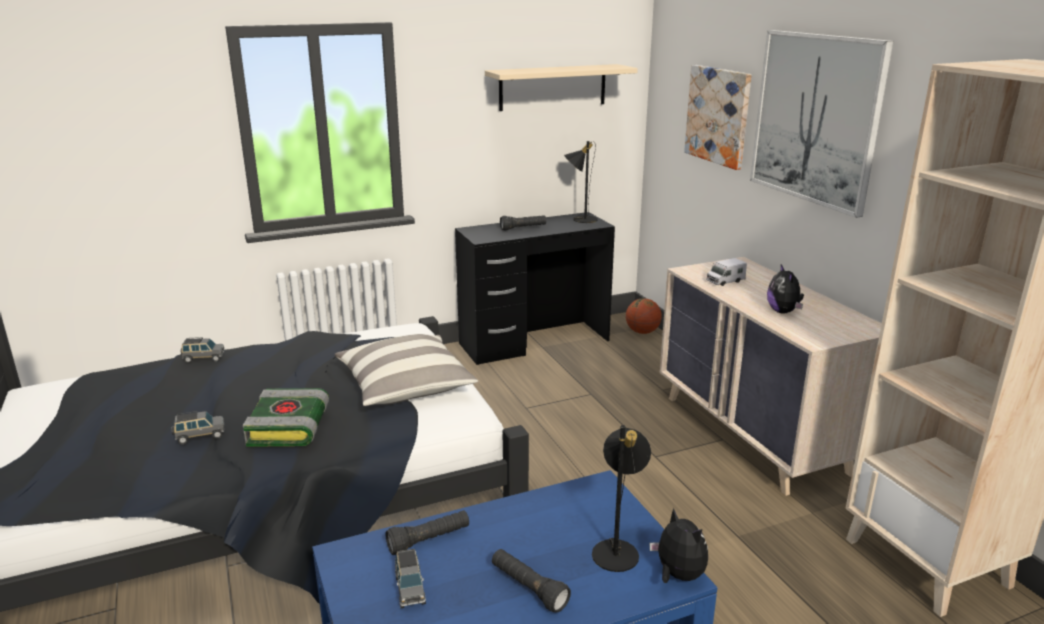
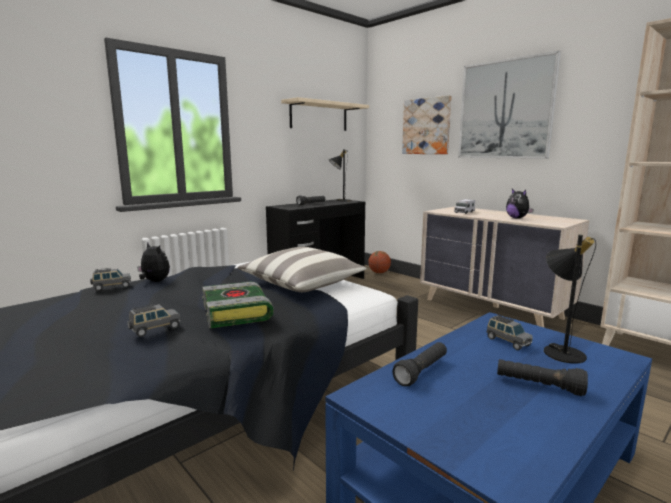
camera: 20 degrees left, 10 degrees down
(410, 589) = (450, 407): grey toy car -> grey toy car (507, 342)
(677, 575) = (619, 357): plush toy -> plush toy (154, 281)

